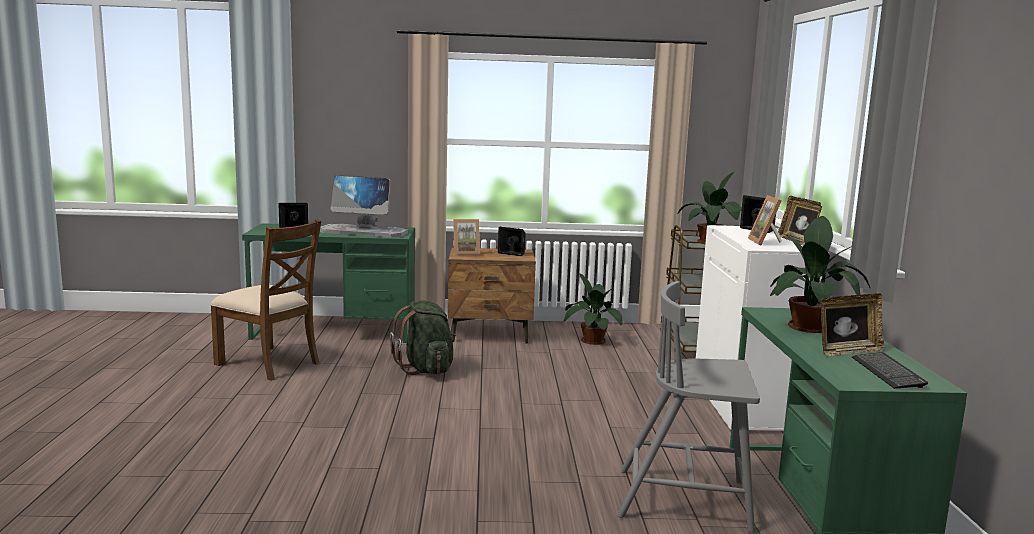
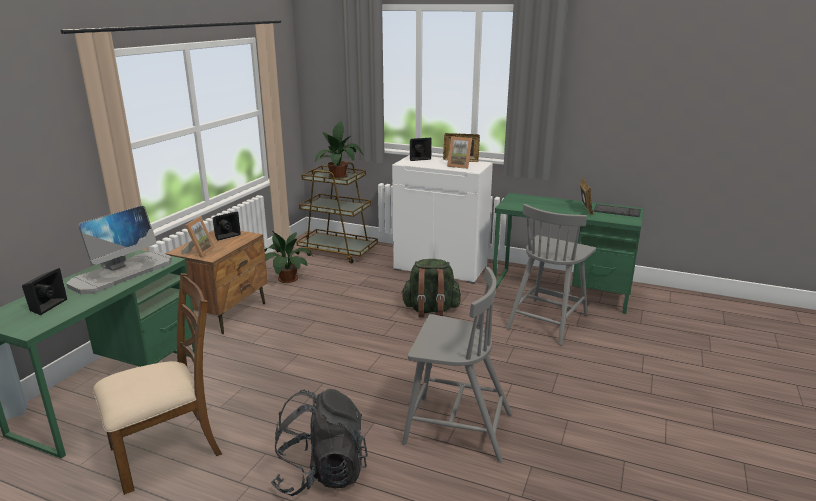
camera: 65 degrees left, 10 degrees up
(257, 419) = (321, 473): none -> black backpack
(359, 468) = (456, 427): none -> grey chair
(426, 369) = (279, 360): green backpack -> green backpack (431, 310)
(810, 326) = (540, 205): potted plant -> none

